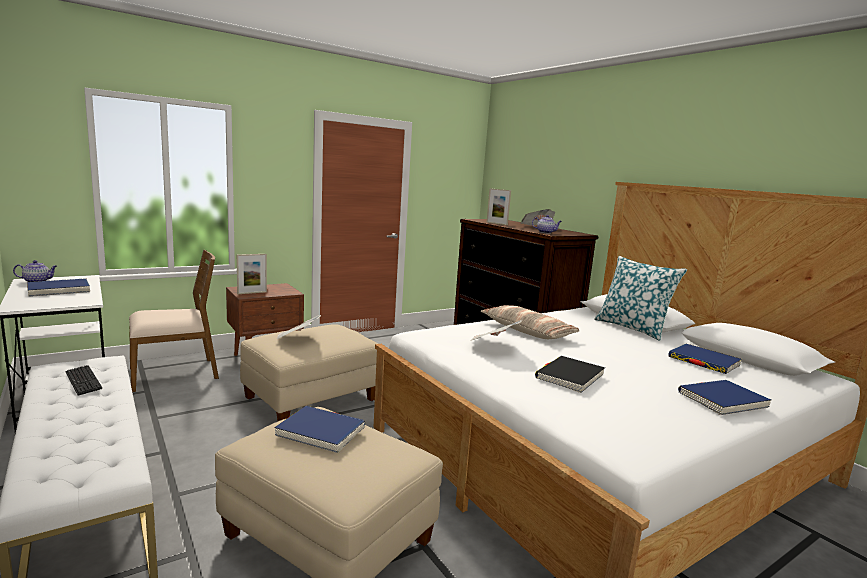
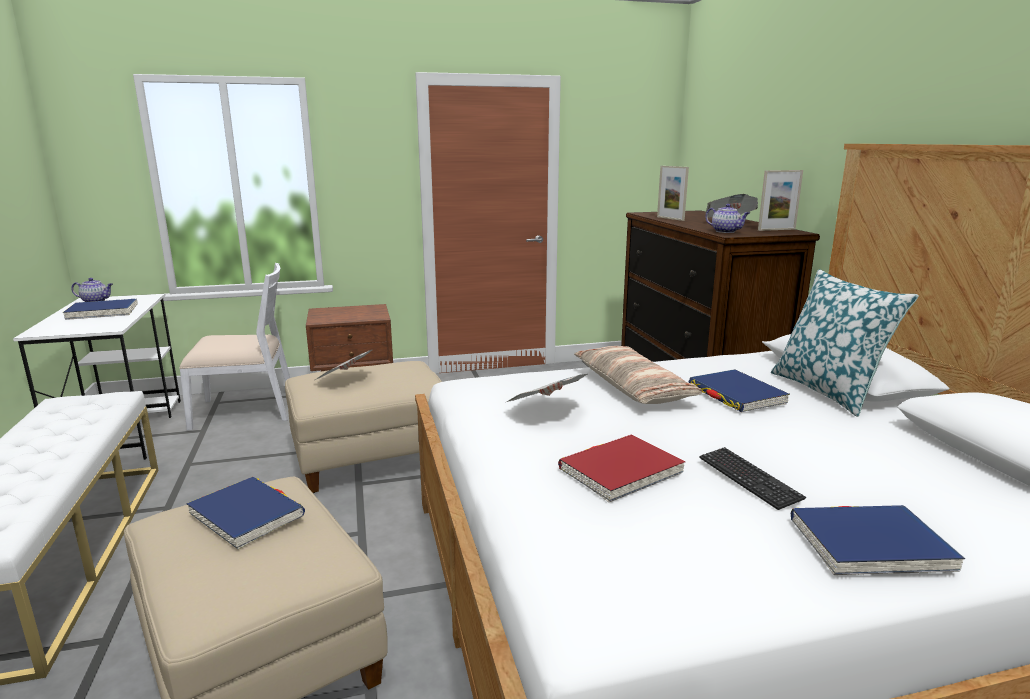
camera: 20 degrees right, 5 degrees up
(83, 381) = (68, 421): keyboard -> keyboard (748, 479)
(175, 373) = (245, 411): brown chair -> white chair
(252, 293) = (330, 317): picture frame -> picture frame (776, 229)
(569, 377) = (620, 471): black book -> red book
(703, 361) = (908, 463): blue book -> blue book (736, 395)

